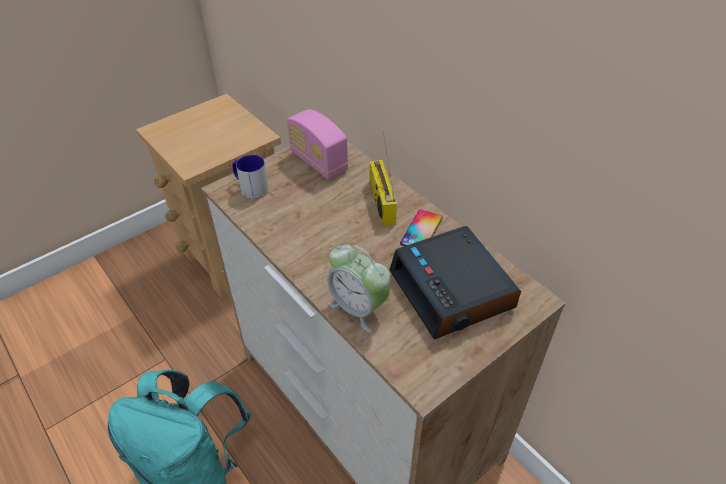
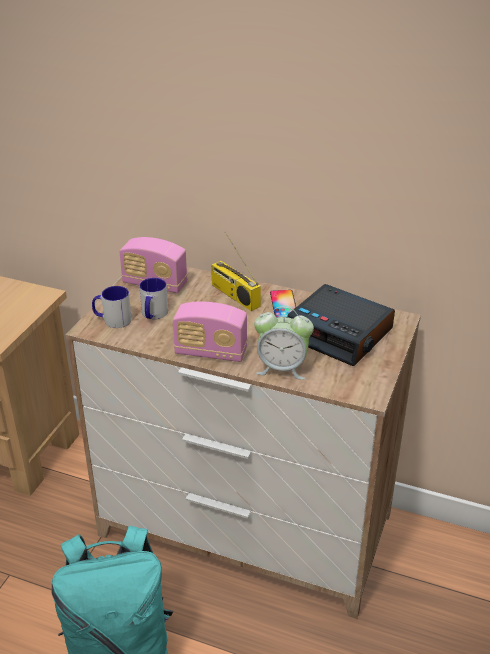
camera: 30 degrees left, 10 degrees down
(289, 195) = (153, 315): none -> mug
(305, 259) = (211, 352): none -> radio

